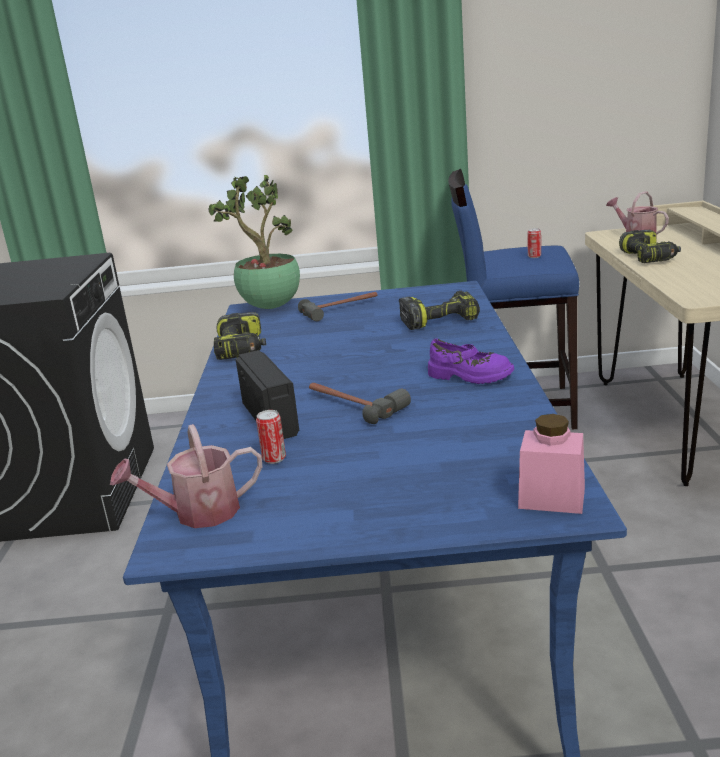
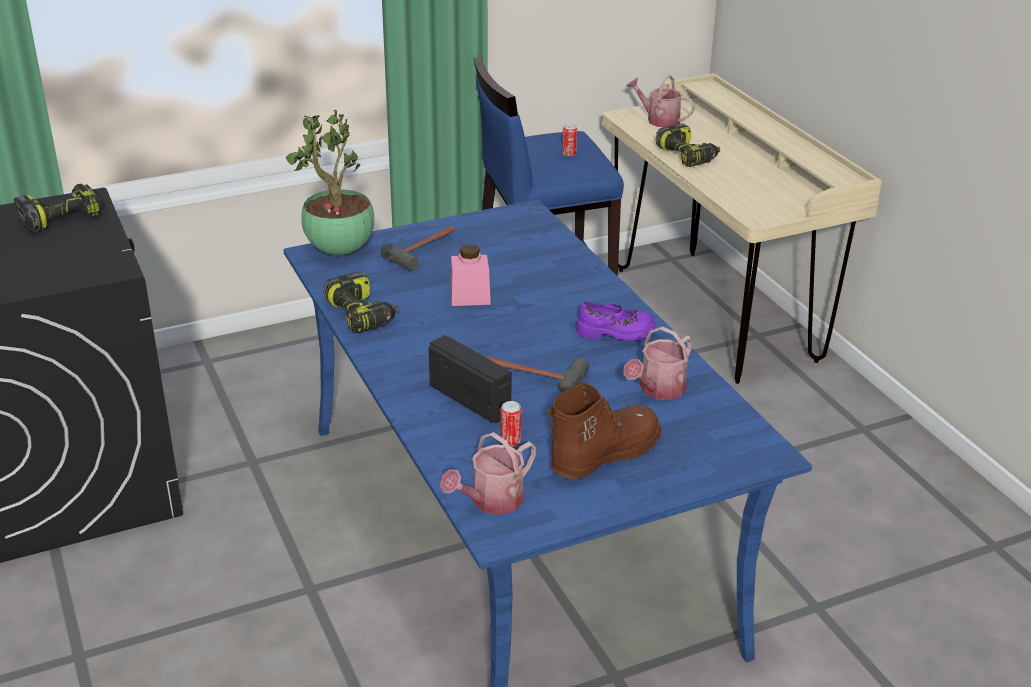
camera: 25 degrees left, 10 degrees up
(362, 483) = (603, 454): none -> brown boot
(440, 320) = (540, 261): power drill -> power drill (61, 217)
(476, 429) = (658, 390): none -> watering can
(551, 498) = (751, 448): pink jar -> pink jar (470, 297)

